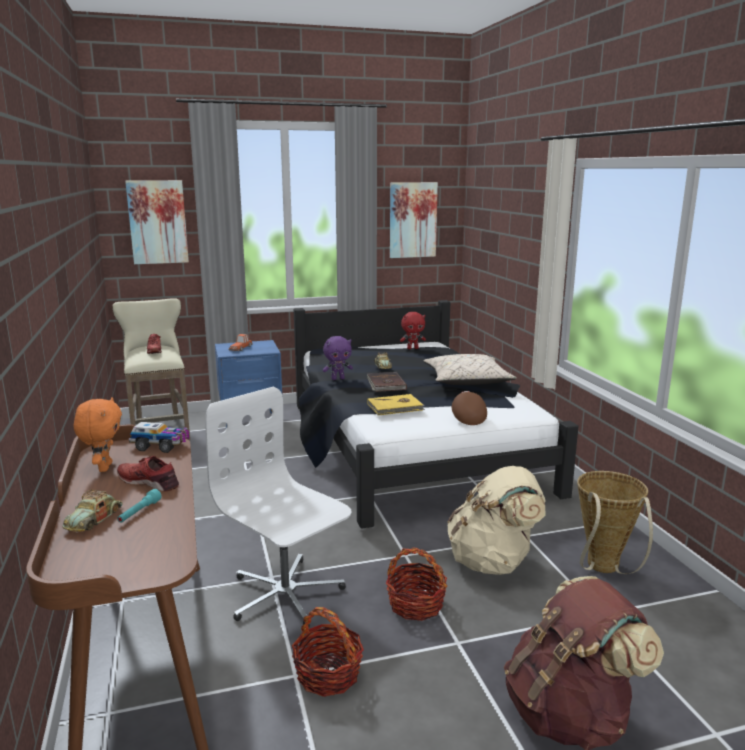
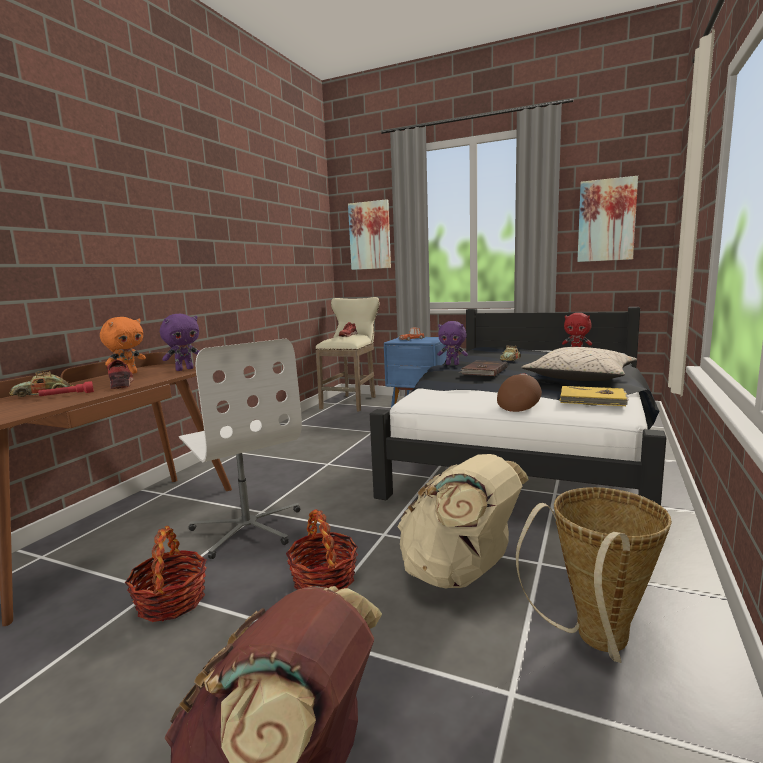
camera: 40 degrees right, 5 degrees down
(139, 512) = (67, 395): turquoise flashlight -> red flashlight
(161, 446) = (184, 369): toy truck -> purple plush toy
(285, 594) = (248, 528): white office chair -> white office chair turned 150 degrees clockwise
(395, 407) = (456, 387): yellow book -> yellow book (592, 399)

